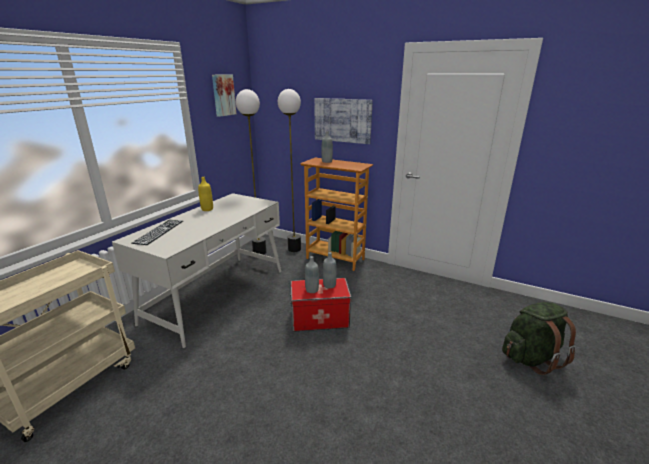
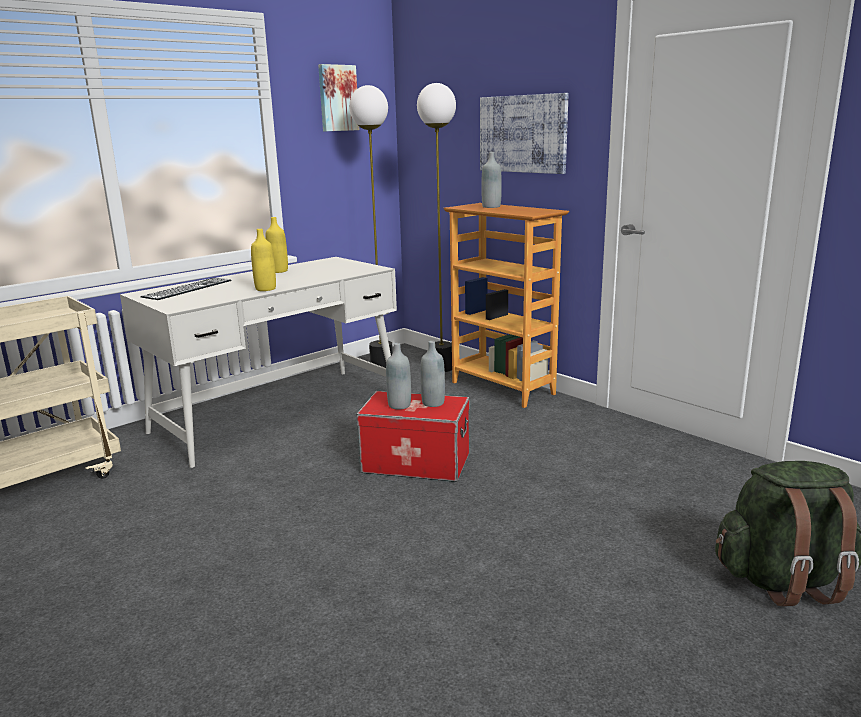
camera: 20 degrees right, 5 degrees down
(214, 227) = (265, 289): none -> yellow bottle

